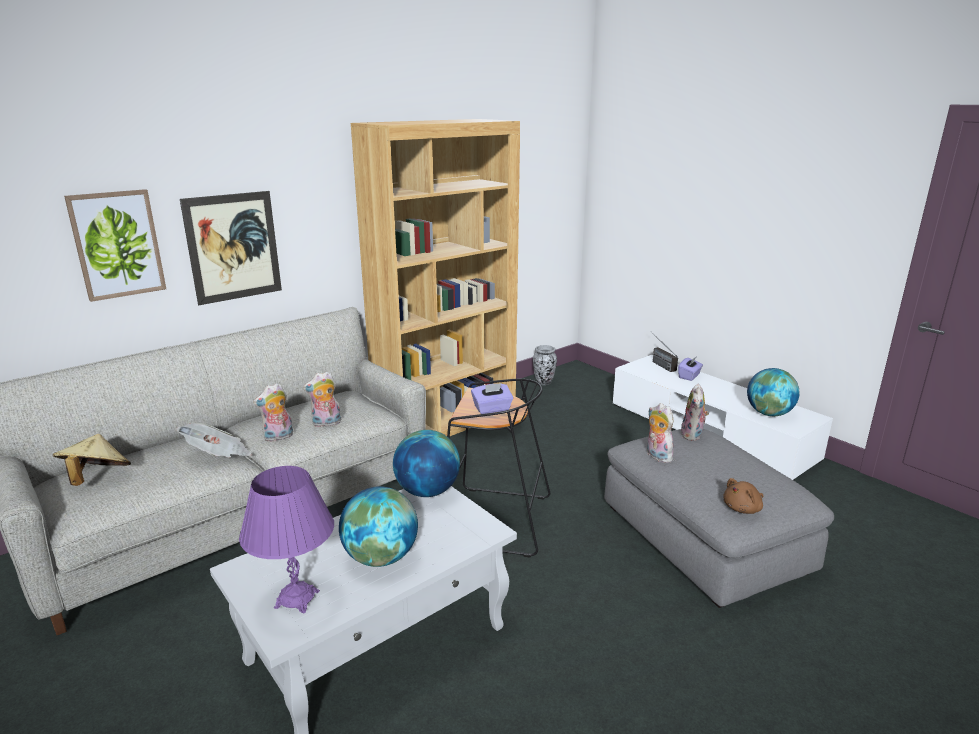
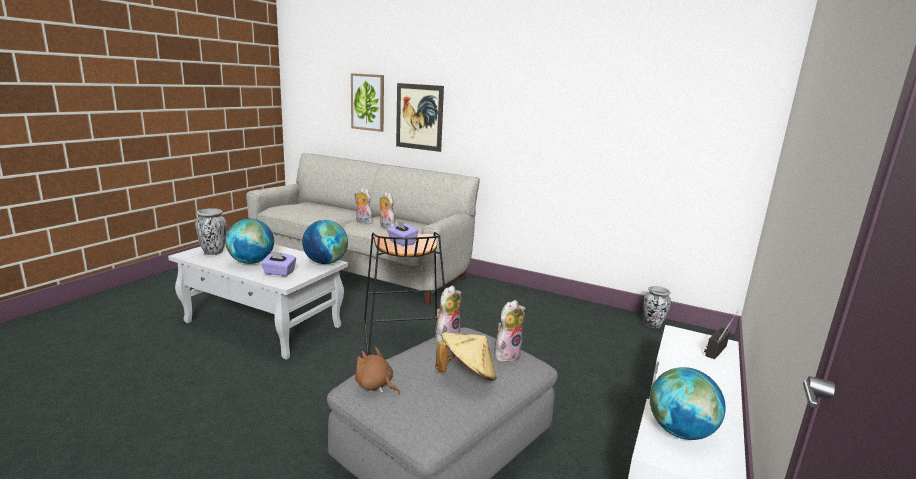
camera: 65 degrees right, 5 degrees down
(97, 478) = (303, 204): beige hat -> beige hat (466, 375)
(218, 456) = (338, 217): newspaper -> none
(297, 599) = (213, 252): purple table lamp -> vase
(447, 421) = (526, 298): brown bookcase -> none
(689, 376) = (712, 368): purple tissue box -> purple tissue box (279, 273)
(693, 435) = (507, 354): plush toy -> plush toy turned 150 degrees clockwise

